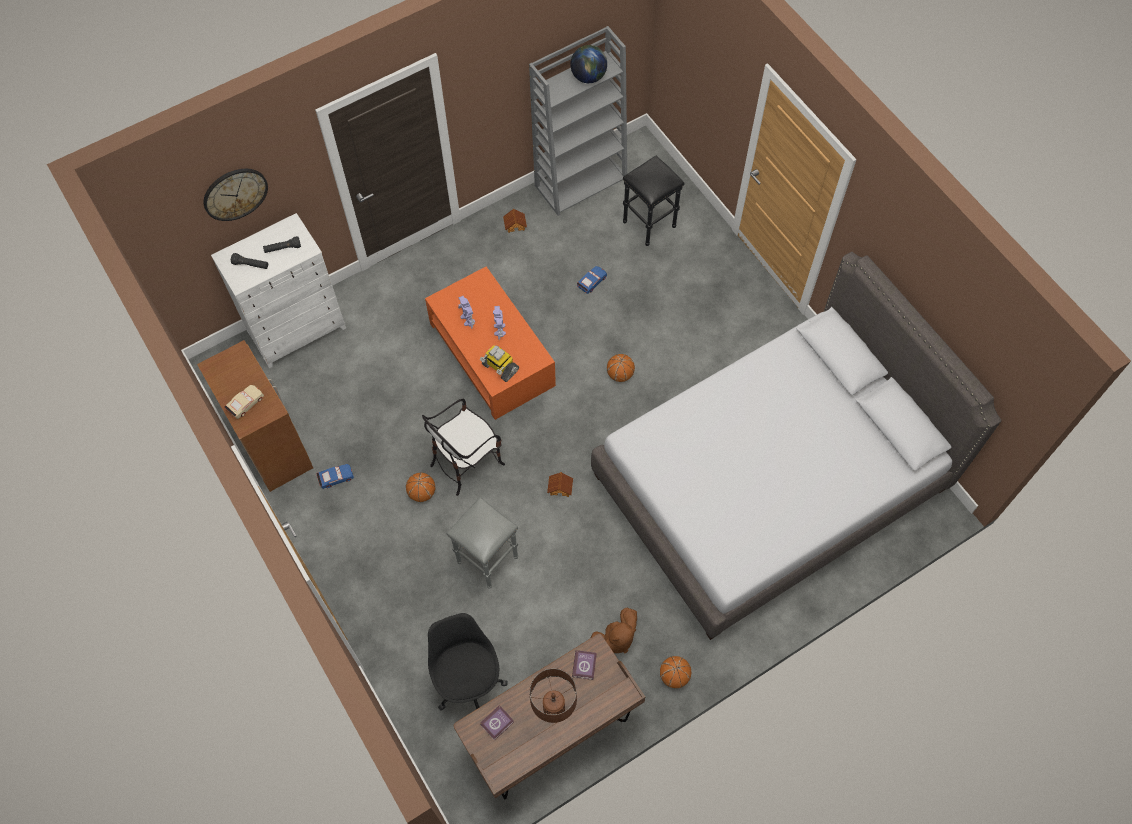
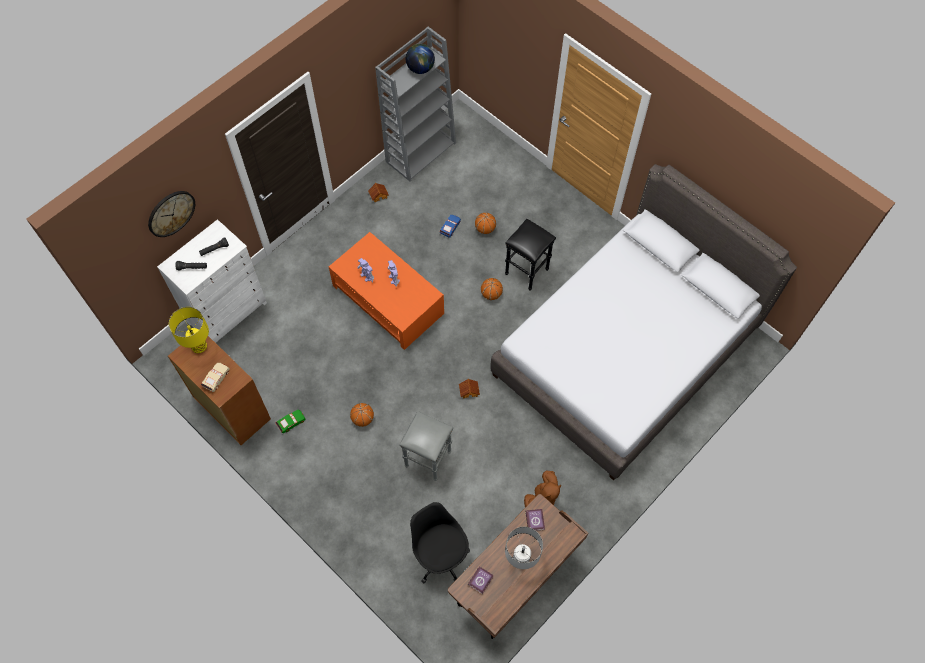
camera: 15 degrees left, 0 degrees up
(236, 360) = (199, 345): none -> yellow table lamp
(336, 477) = (291, 422): blue toy car -> green toy car
(466, 462) = (391, 387): chair -> none
(499, 367) = (402, 308): toy robot -> none
(553, 709) = (521, 559): brown table lamp -> white table lamp
(650, 224) = (483, 174): black stool -> black stool (527, 271)
(674, 676) = (594, 514): basketball -> basketball (485, 229)

